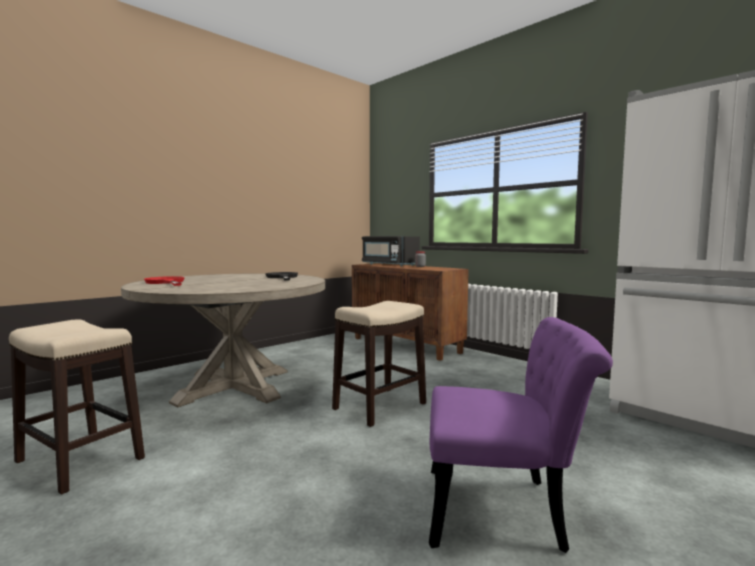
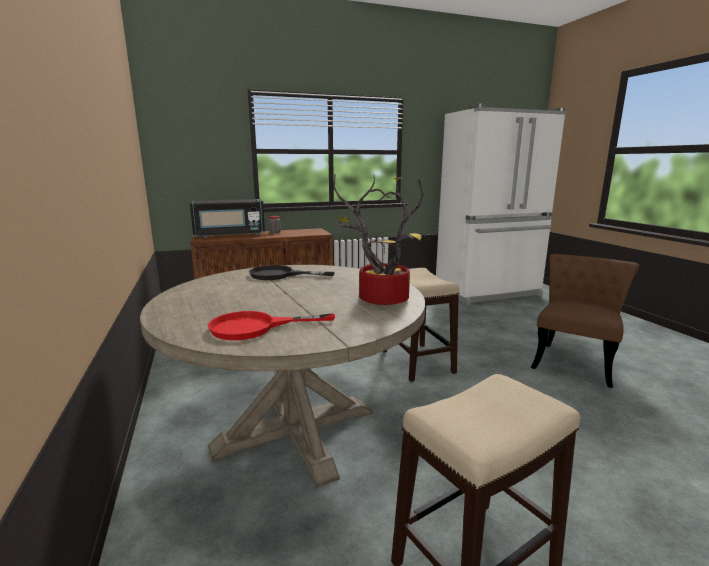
camera: 65 degrees left, 10 degrees up
(229, 288) = (378, 299): none -> potted plant
(506, 511) = (574, 361): purple chair -> brown chair

